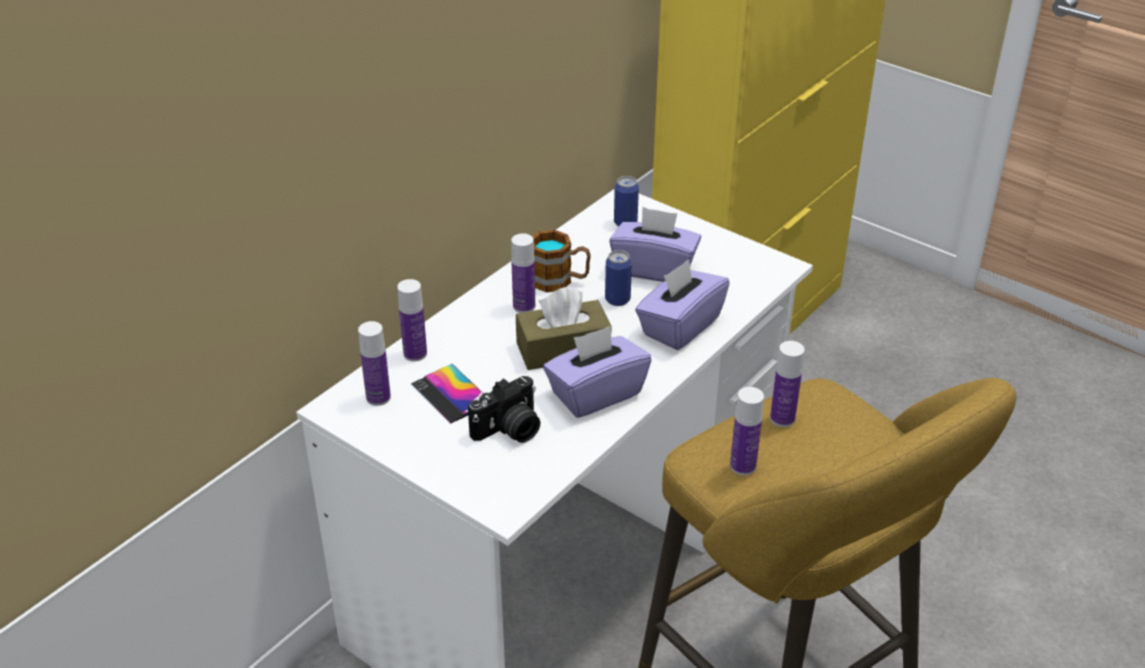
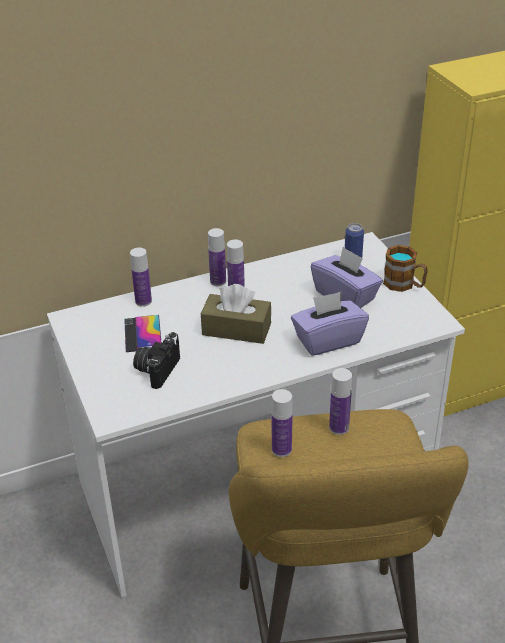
camera: 30 degrees right, 0 degrees up
(378, 397) = (98, 321): bottle -> bottle (218, 281)
(509, 430) = (157, 369): camera -> camera turned 120 degrees clockwise
(559, 281) = (274, 284): mug -> mug (404, 285)
(596, 393) = (231, 365): purple tissue box -> none
(617, 299) = (301, 308): can -> none

